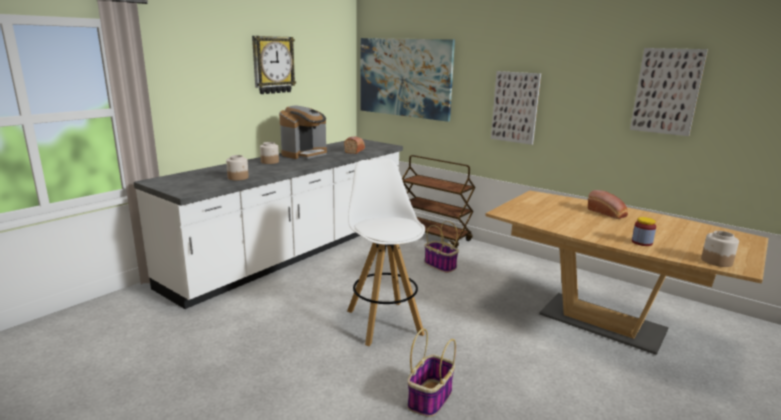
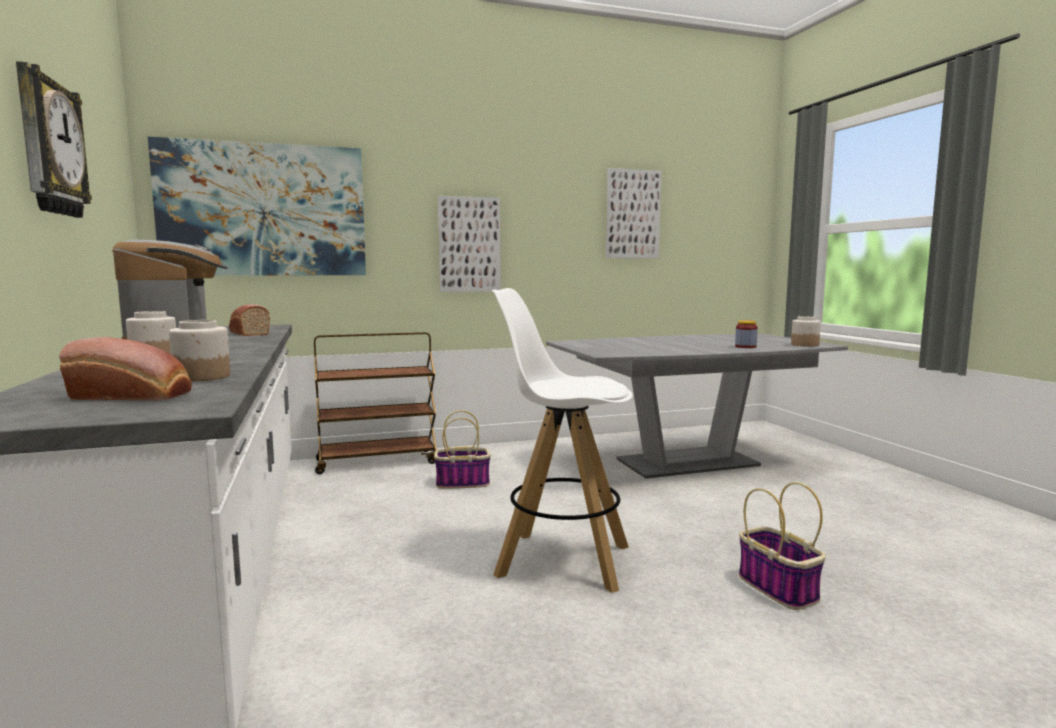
camera: 55 degrees left, 10 degrees down
(602, 322) = (687, 463): brown dining table -> grey dining table
(607, 213) = (657, 340): bread -> bread (134, 396)

